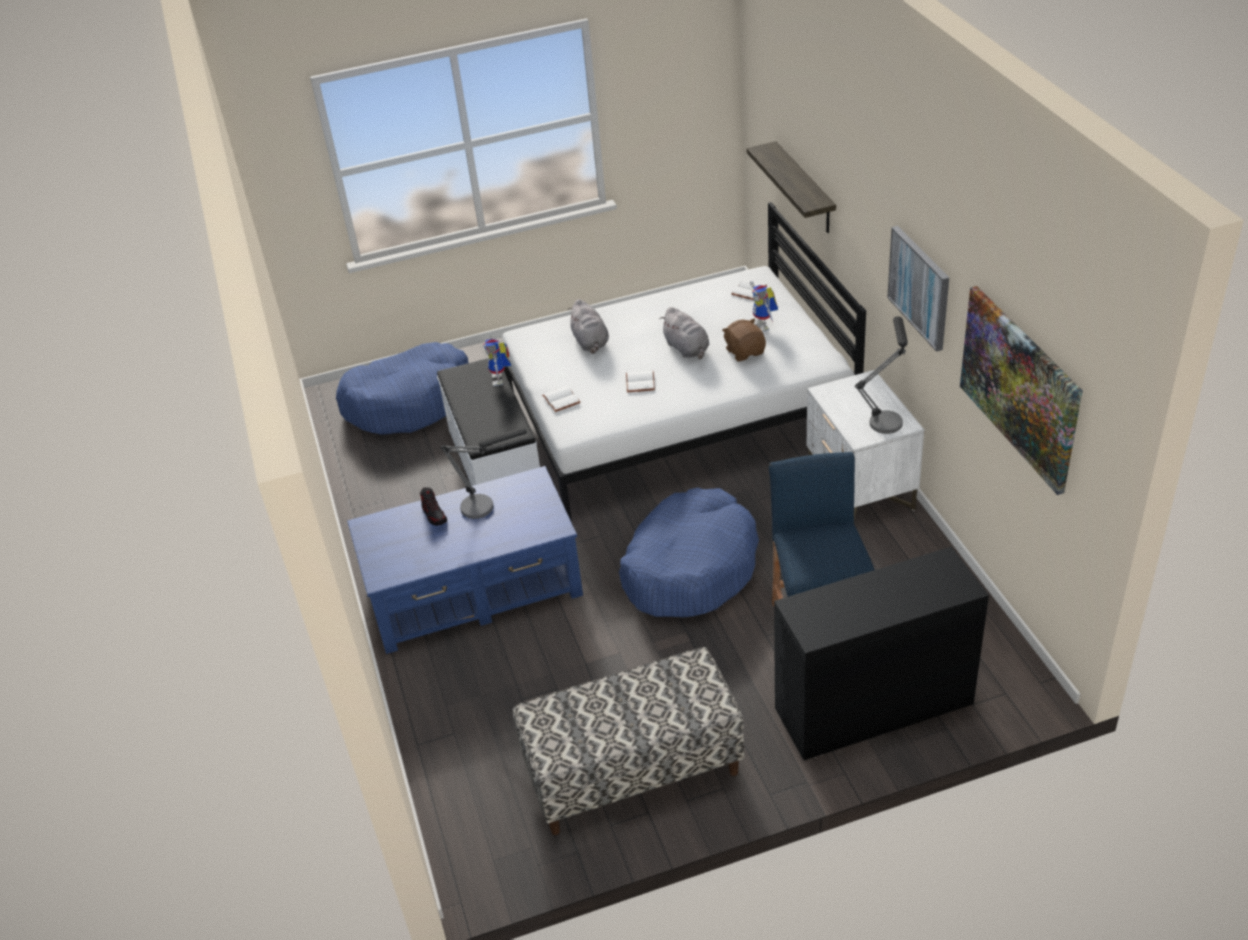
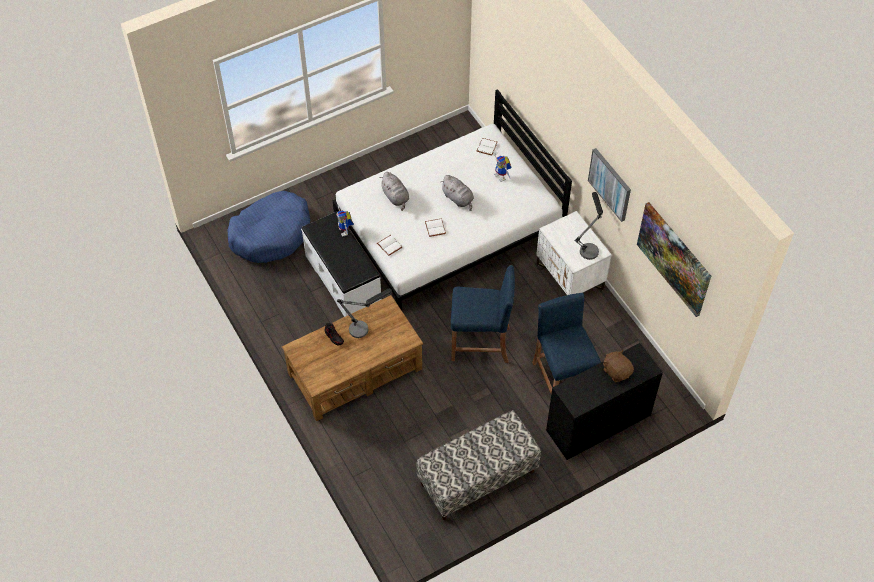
camera: 15 degrees left, 15 degrees up
(474, 588) = (356, 371): blue coffee table -> brown coffee table
(690, 568) = (480, 344): blue dog bed -> blue stool
(745, 352) = (494, 199): brown plush toy -> brown plush toy (617, 371)
(804, 189) = (524, 93): shelf -> none

